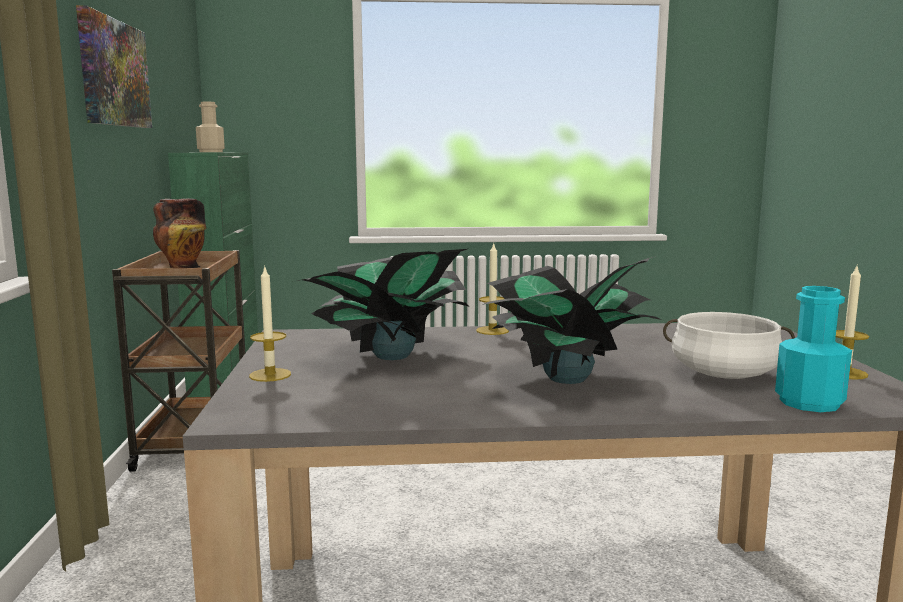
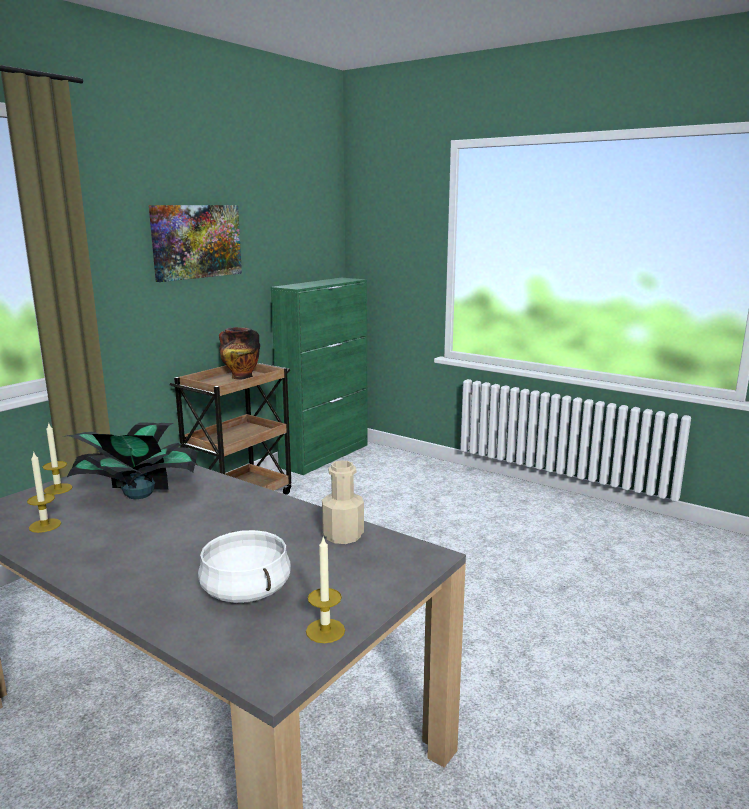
camera: 40 degrees right, 5 degrees up
(211, 152) = (308, 285): beige bottle -> beige bottle (343, 535)
(492, 330) = (245, 491): candle -> candle (45, 525)
(566, 379) = (156, 551): potted plant -> none
(809, 402) = (210, 641): turquoise bottle -> none

